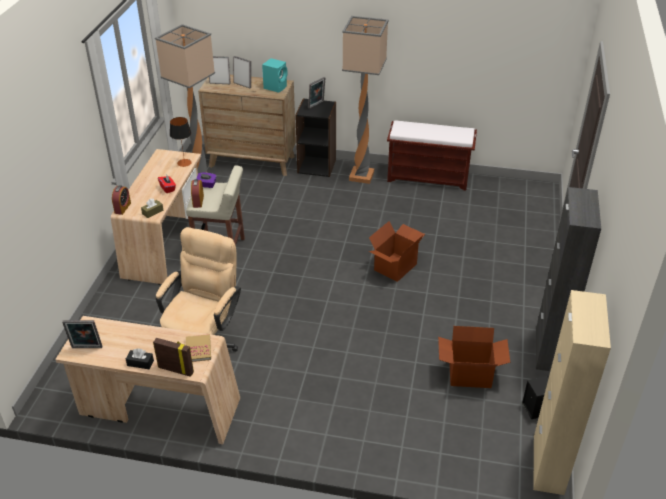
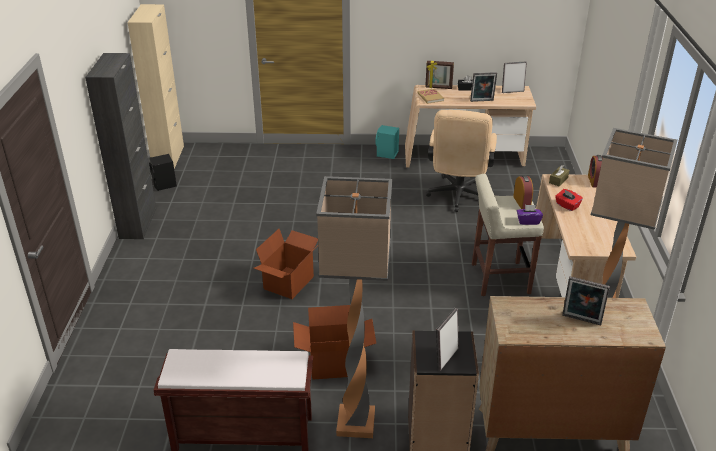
camera: 170 degrees right, 5 degrees down
(184, 163) = (578, 239): table lamp -> none
(220, 83) = (624, 320): picture frame -> picture frame (482, 101)
(276, 87) = (520, 322): turquoise speaker -> turquoise speaker (387, 154)
(469, 375) = (217, 199): cardboard box -> cardboard box (334, 363)

